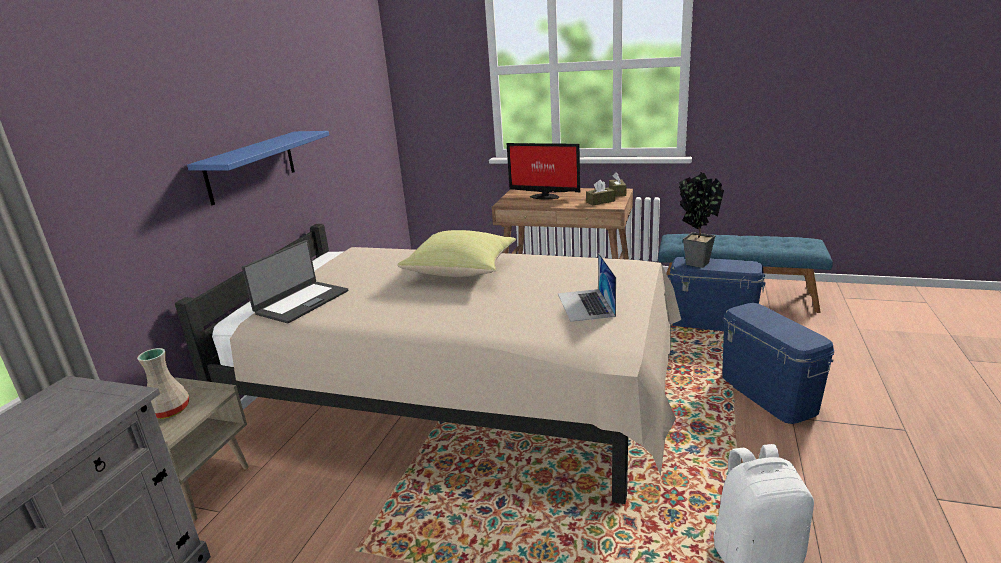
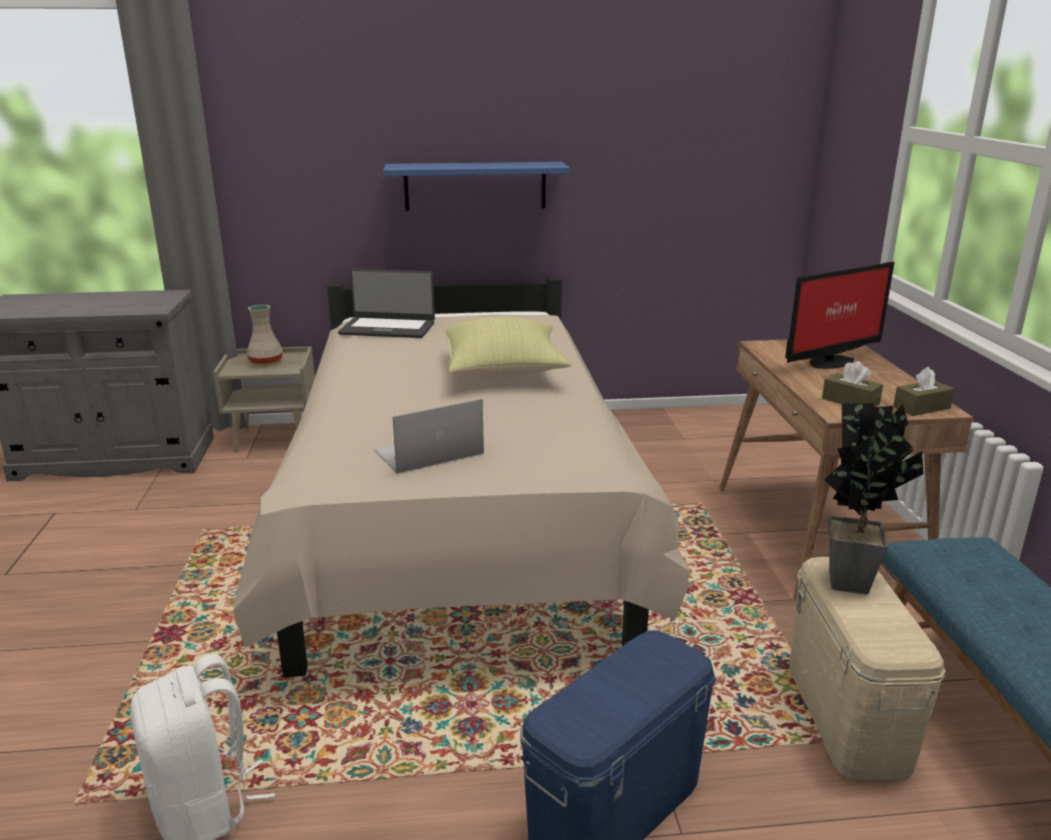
camera: 65 degrees right, 0 degrees up
(544, 196) = (828, 362): monitor -> monitor turned 120 degrees counterclockwise
(712, 322) = (847, 716): blue storage box -> beige storage box

